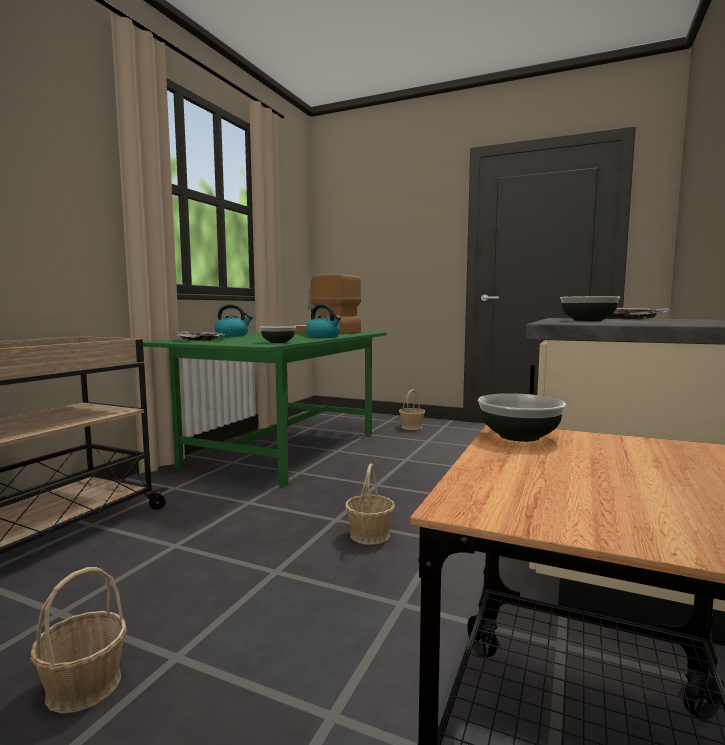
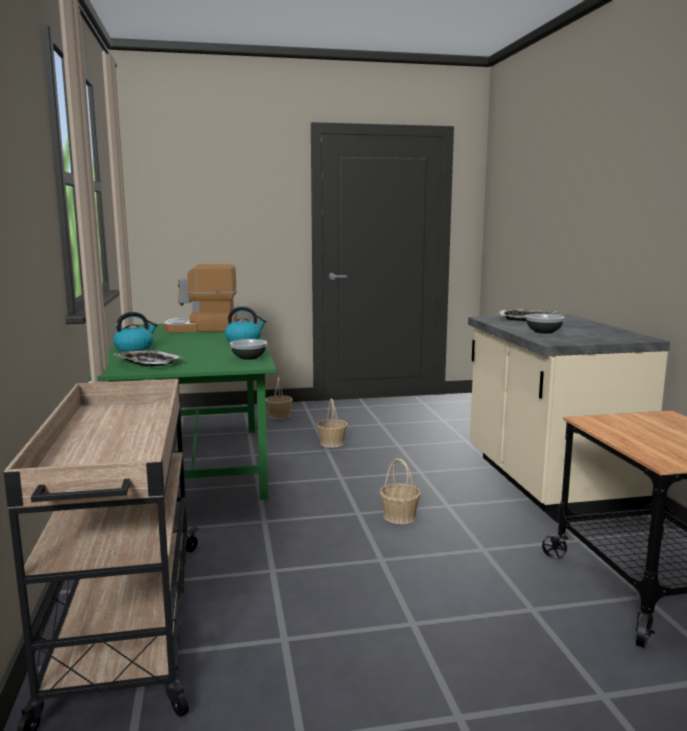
camera: 35 degrees left, 5 degrees up
(83, 686) = (389, 658): basket -> basket (332, 443)
(519, 436) = (599, 423): bowl -> none

